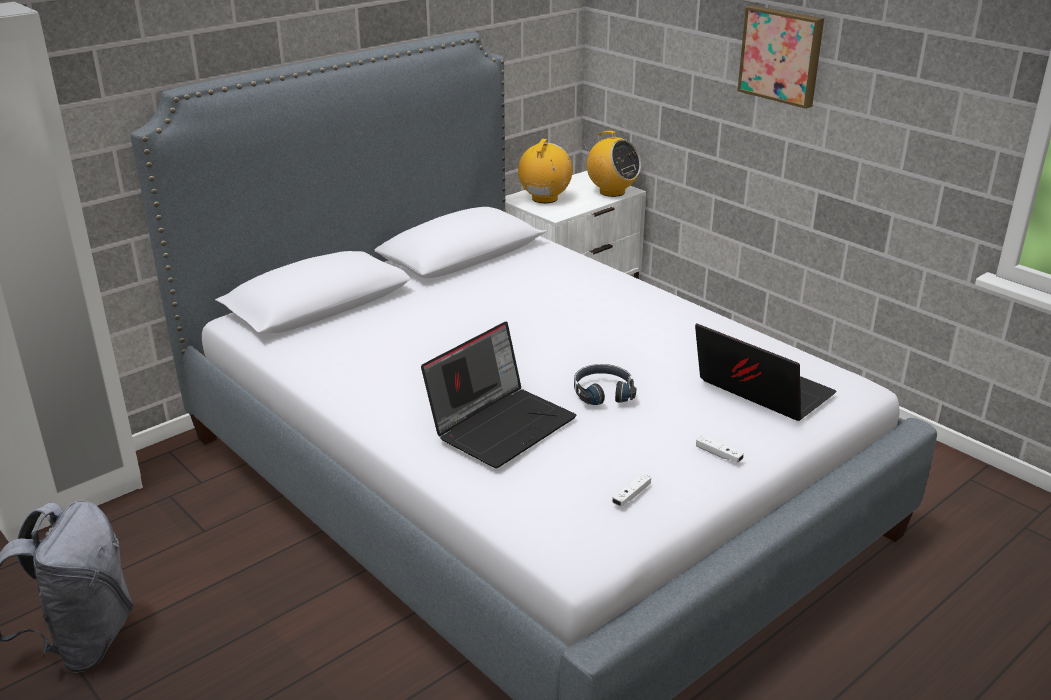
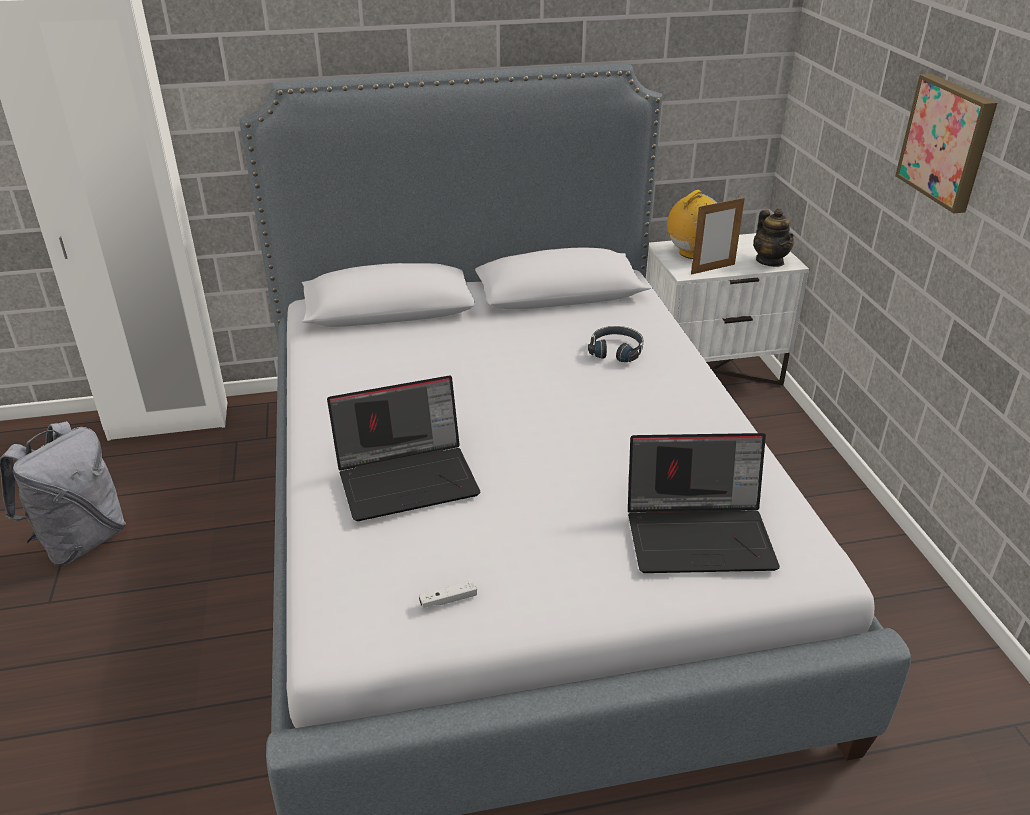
camera: 30 degrees right, 5 degrees up
(573, 207) = (712, 269): none -> picture frame
(602, 392) = (537, 477): black headphones -> black headphones (616, 350)
(611, 192) = (770, 261): radio -> teapot
(718, 454) = (582, 590): white game controller -> none
(759, 391) = (700, 534): laptop -> laptop turned 105 degrees clockwise

